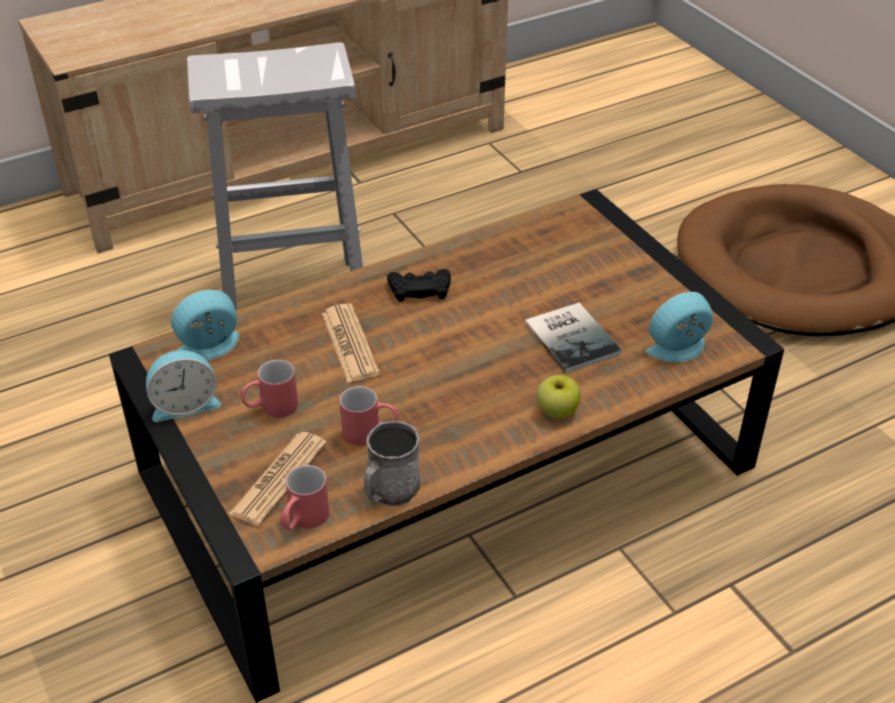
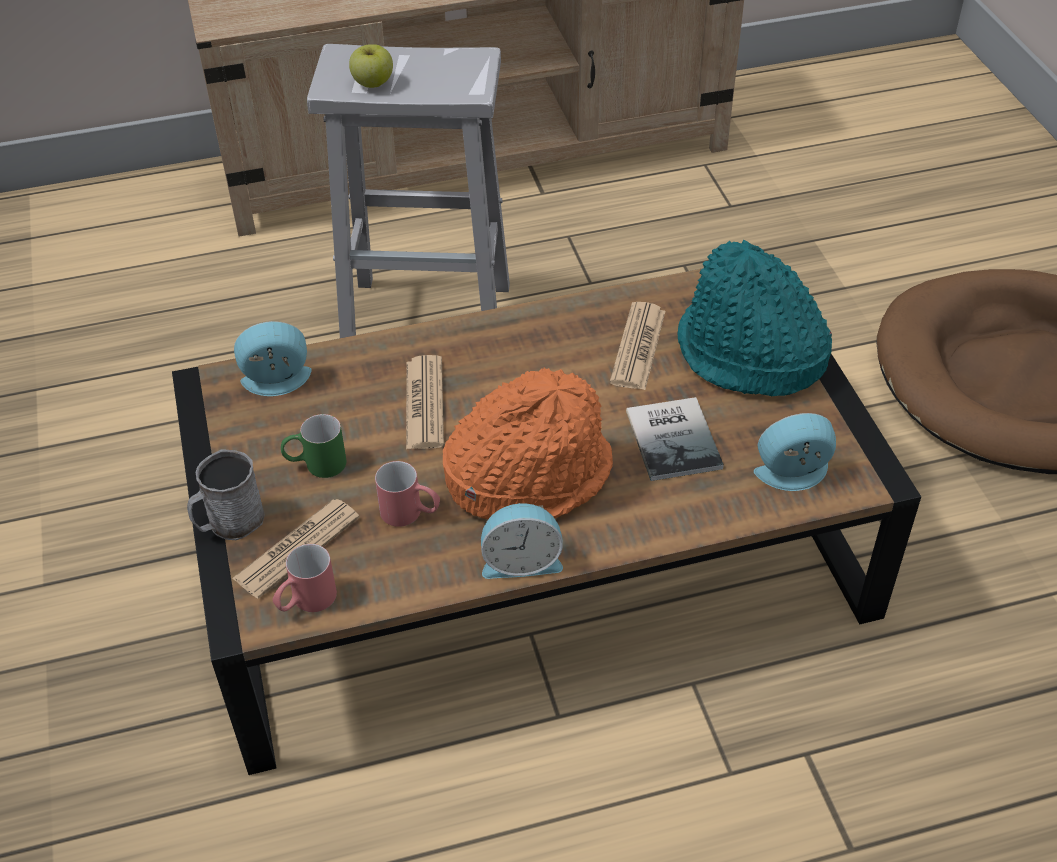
camera: 15 degrees right, 5 degrees up
(184, 404) = (229, 443): alarm clock -> alarm clock (521, 561)
(270, 408) = (315, 464): red mug -> green mug
(389, 492) = (407, 587): grey mug -> grey mug (229, 523)
(419, 289) = (523, 350): black game controller -> none
(461, 385) = (528, 474): none -> orange hat
(515, 272) = (638, 347): none -> newspaper
(557, 411) = (624, 525): apple -> apple (372, 83)
(608, 265) = (748, 355): none -> turquoise hat

